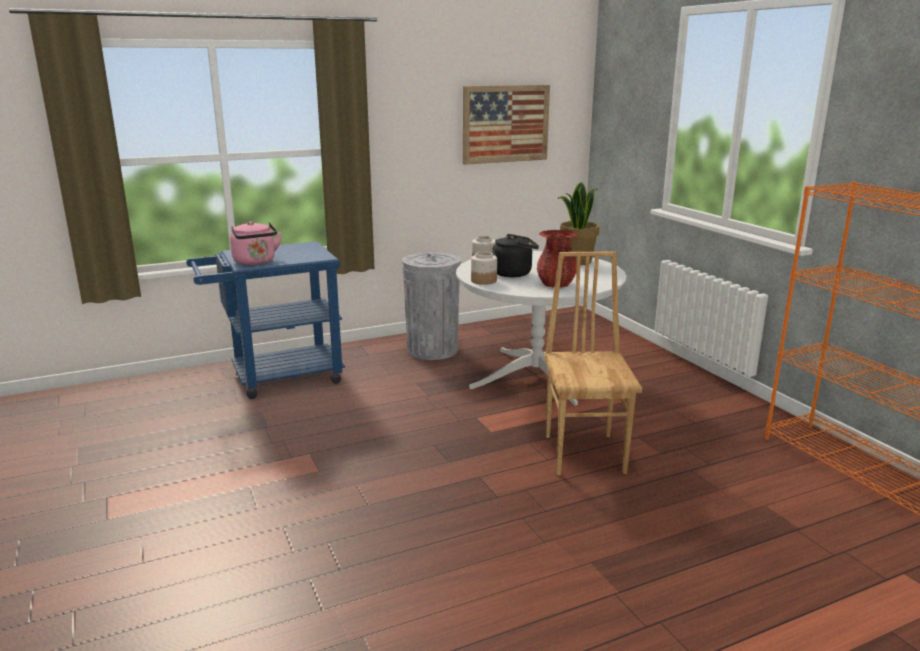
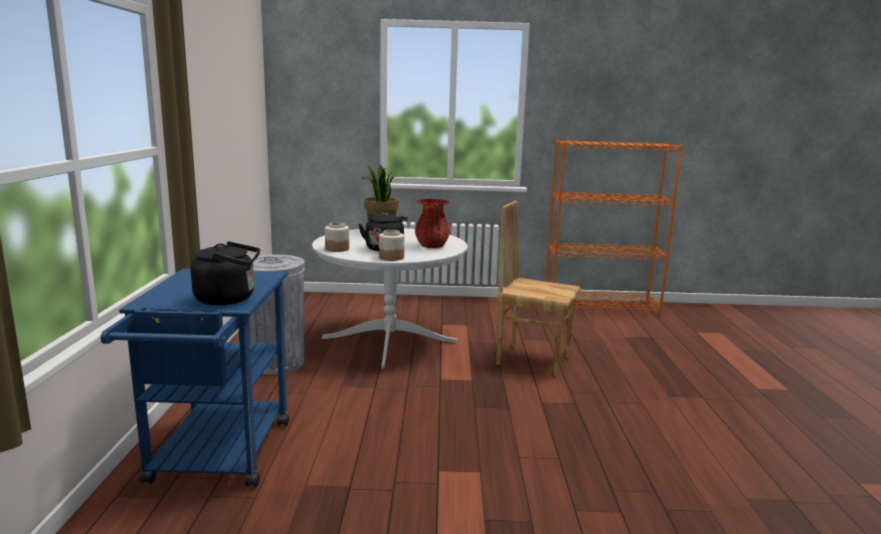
camera: 65 degrees left, 5 degrees down
(256, 262) = (229, 299): pink kettle -> black kettle
(505, 124) = (237, 117): picture -> none

